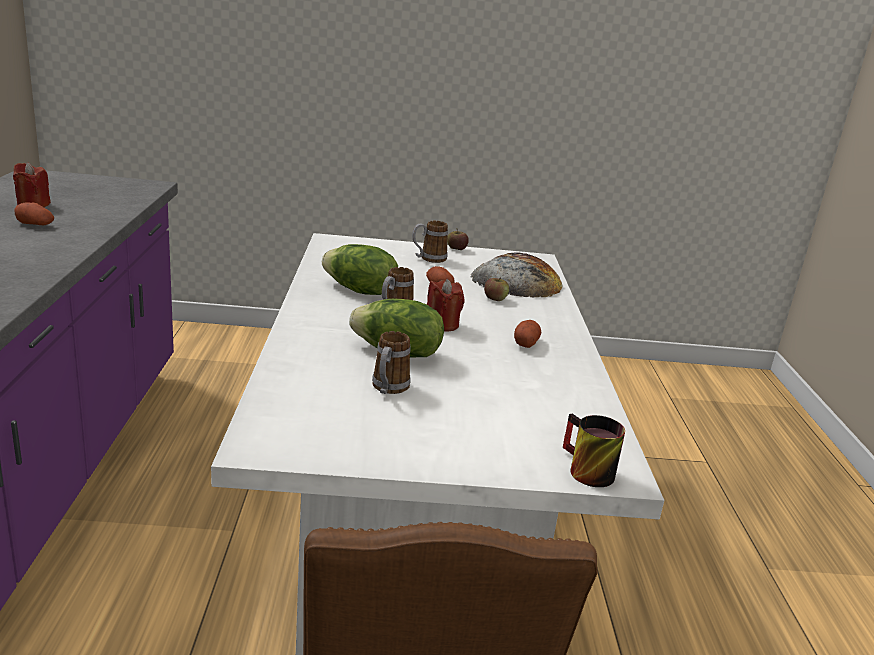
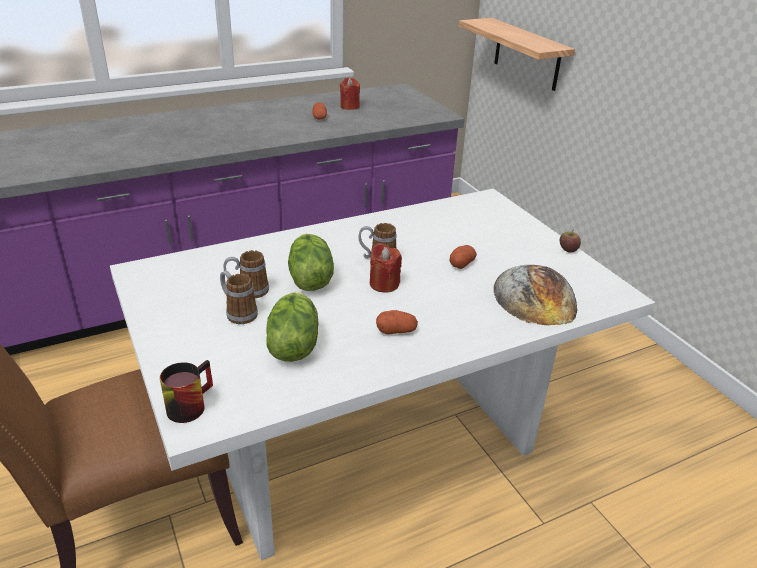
camera: 65 degrees right, 10 degrees up
(149, 104) = (527, 54): none -> shelf
(359, 291) = (403, 236): lettuce -> lettuce (292, 345)
(428, 258) = (519, 244): mug -> mug (238, 313)
(495, 298) = (475, 295): apple -> none

